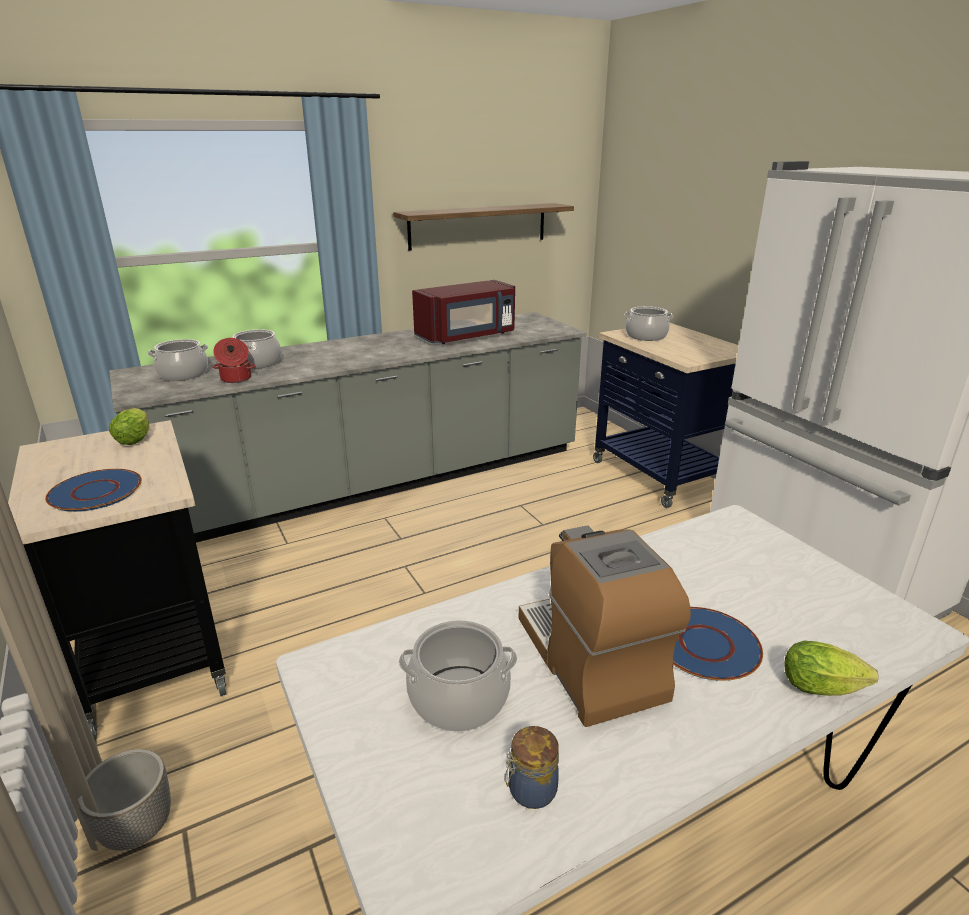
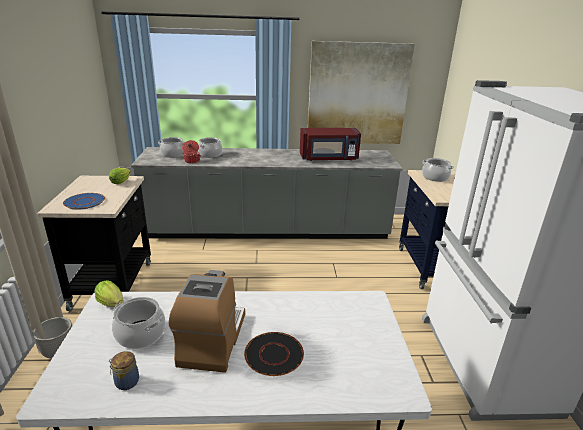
camera: 25 degrees right, 0 degrees up
(478, 226) = (357, 94): shelf -> picture
(706, 645) = (274, 355): blue plate -> black plate
(825, 688) = (309, 399): lettuce -> lettuce (112, 304)

